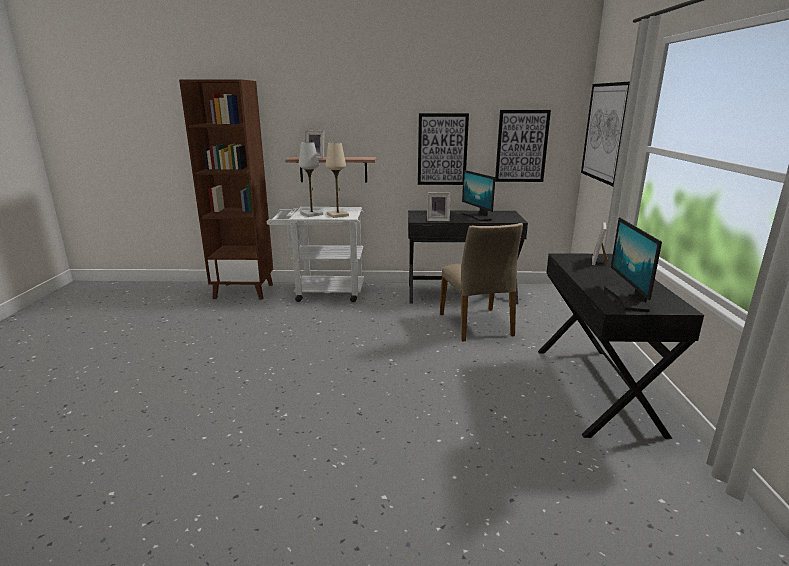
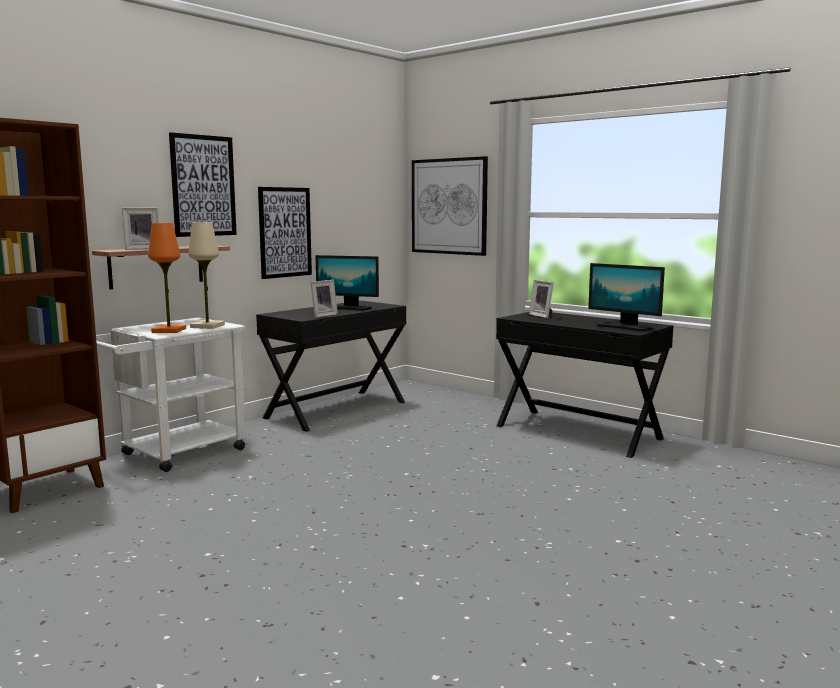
camera: 50 degrees left, 10 degrees down
(311, 214) = (169, 330): white table lamp -> orange table lamp
(477, 324) = (410, 426): beige chair -> none
(521, 146) = (357, 226): picture -> picture (203, 186)

